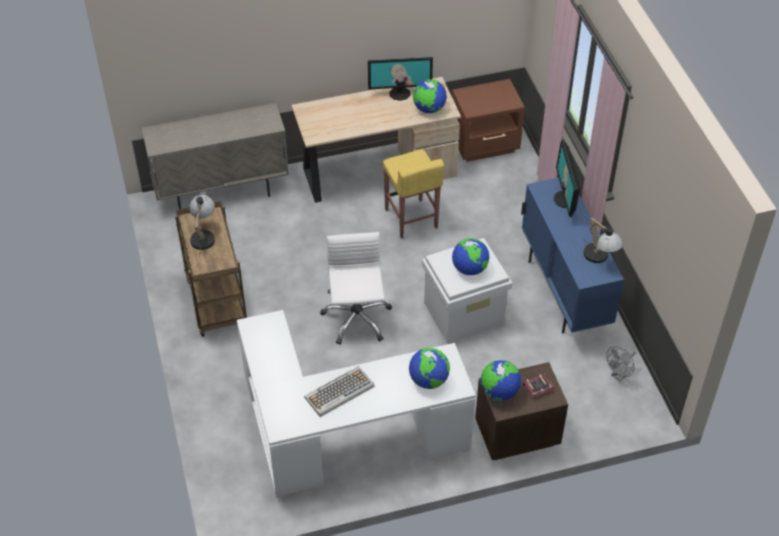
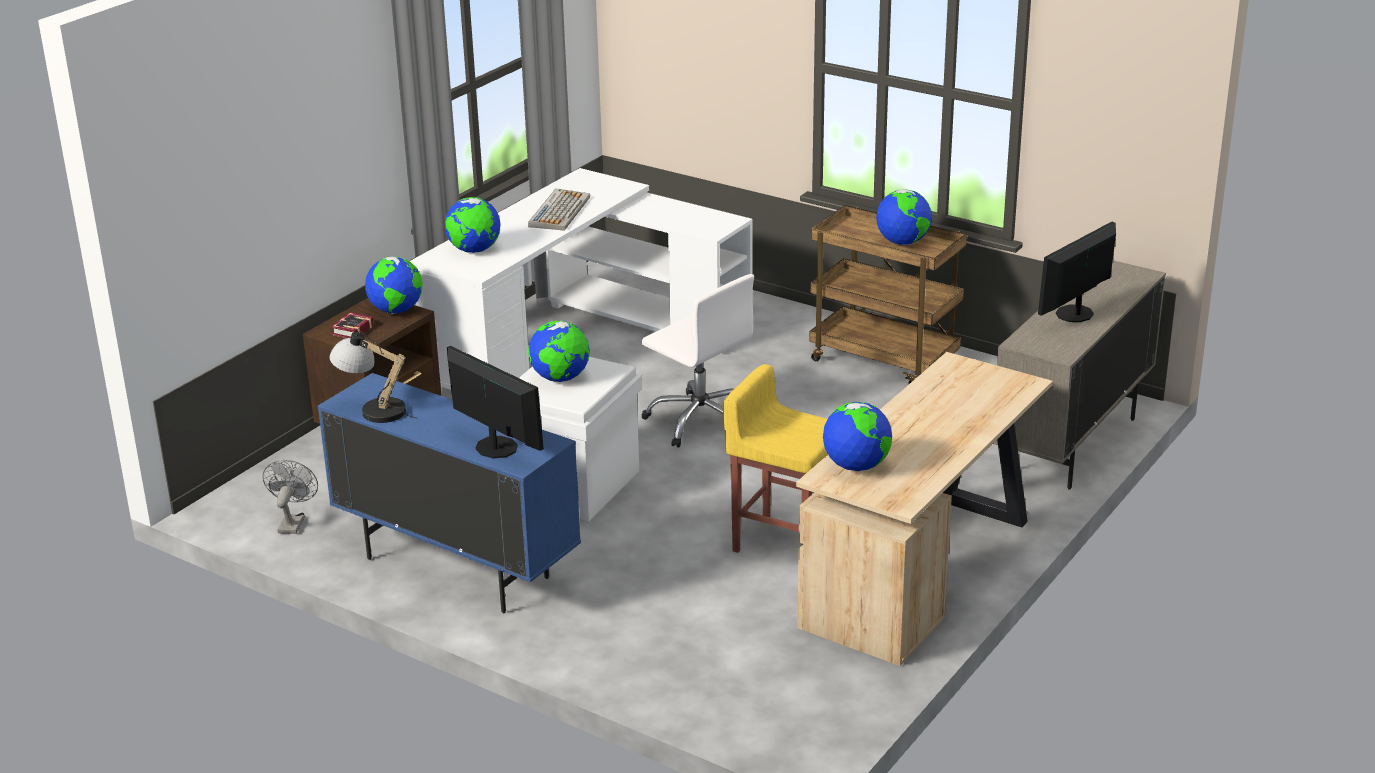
camera: 140 degrees right, 20 degrees down
(203, 235) = (903, 242): table lamp -> globe
(400, 93) = (933, 464): monitor -> monitor (1075, 314)
(486, 145) = (815, 699): brown nightstand -> none

